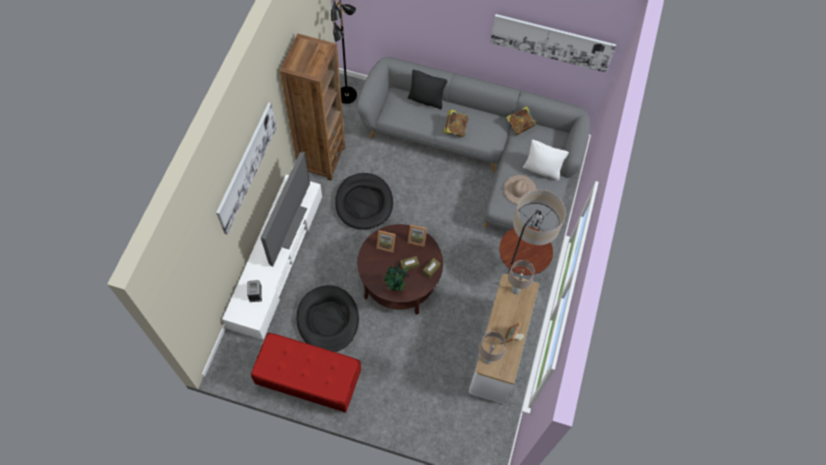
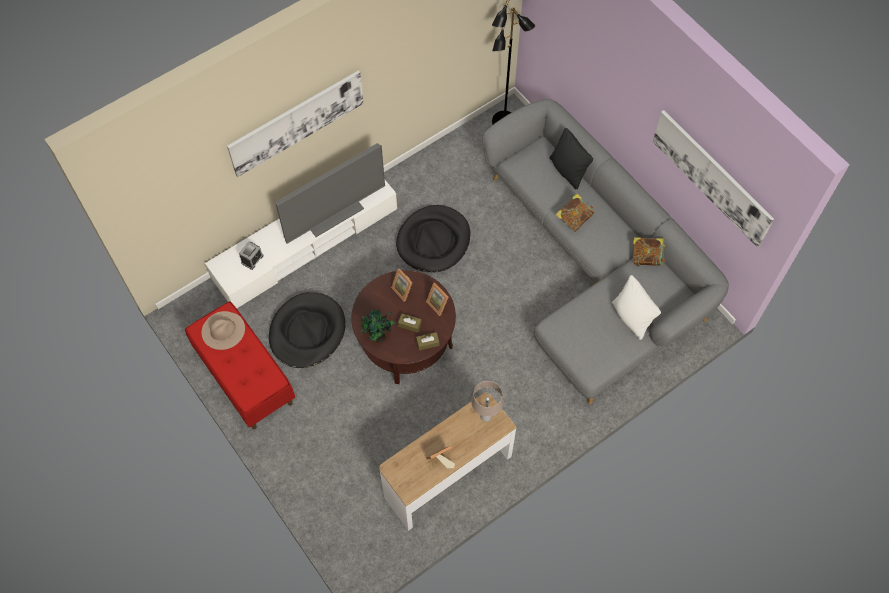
camera: 40 degrees right, 0 degrees up
(321, 159) = (427, 171): brown bookcase -> none
(488, 359) = (400, 463): beige table lamp -> none
(518, 272) = (533, 412): floor lamp -> none
(519, 189) = (589, 323): beige hat -> beige hat (223, 330)

